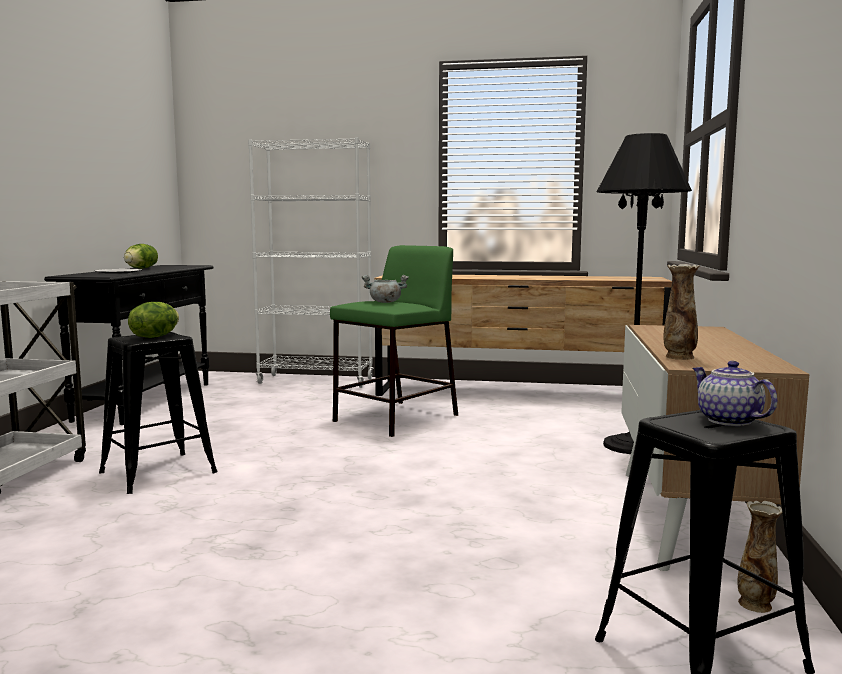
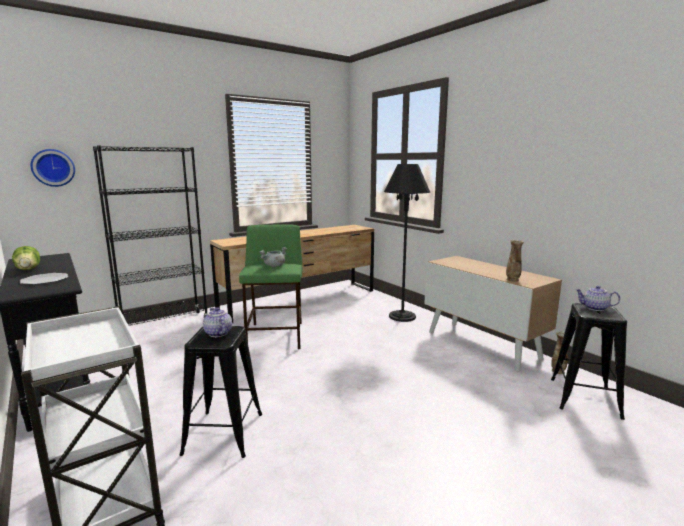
camera: 45 degrees left, 5 degrees up
(155, 336) = (217, 333): lettuce -> teapot
(231, 171) = (53, 168): none -> wall clock
(316, 381) = (164, 324): white bookcase -> black bookcase

